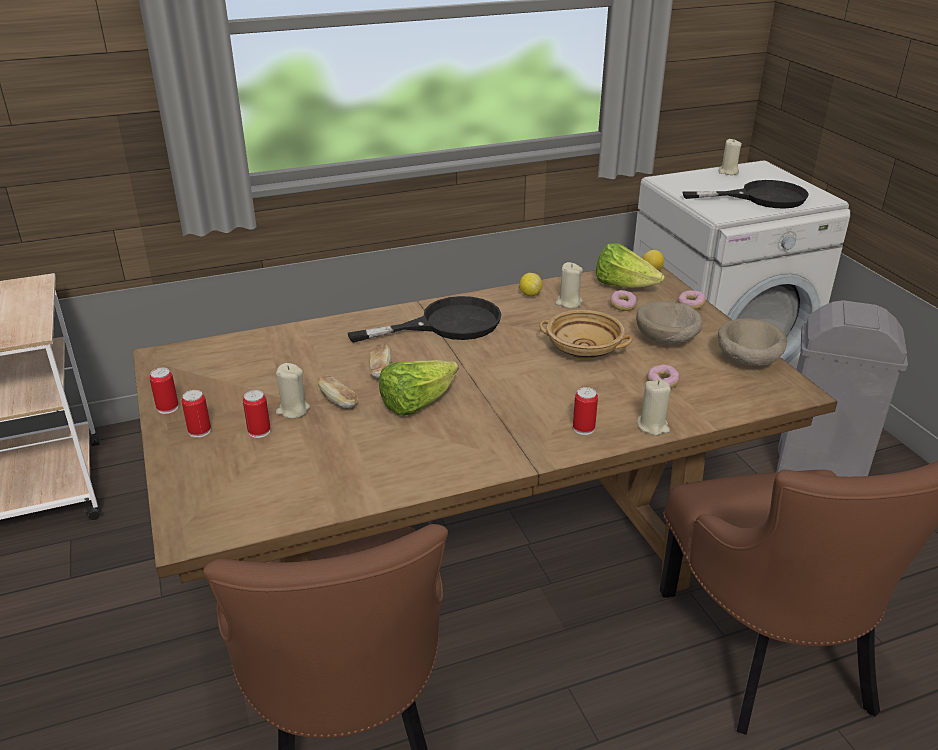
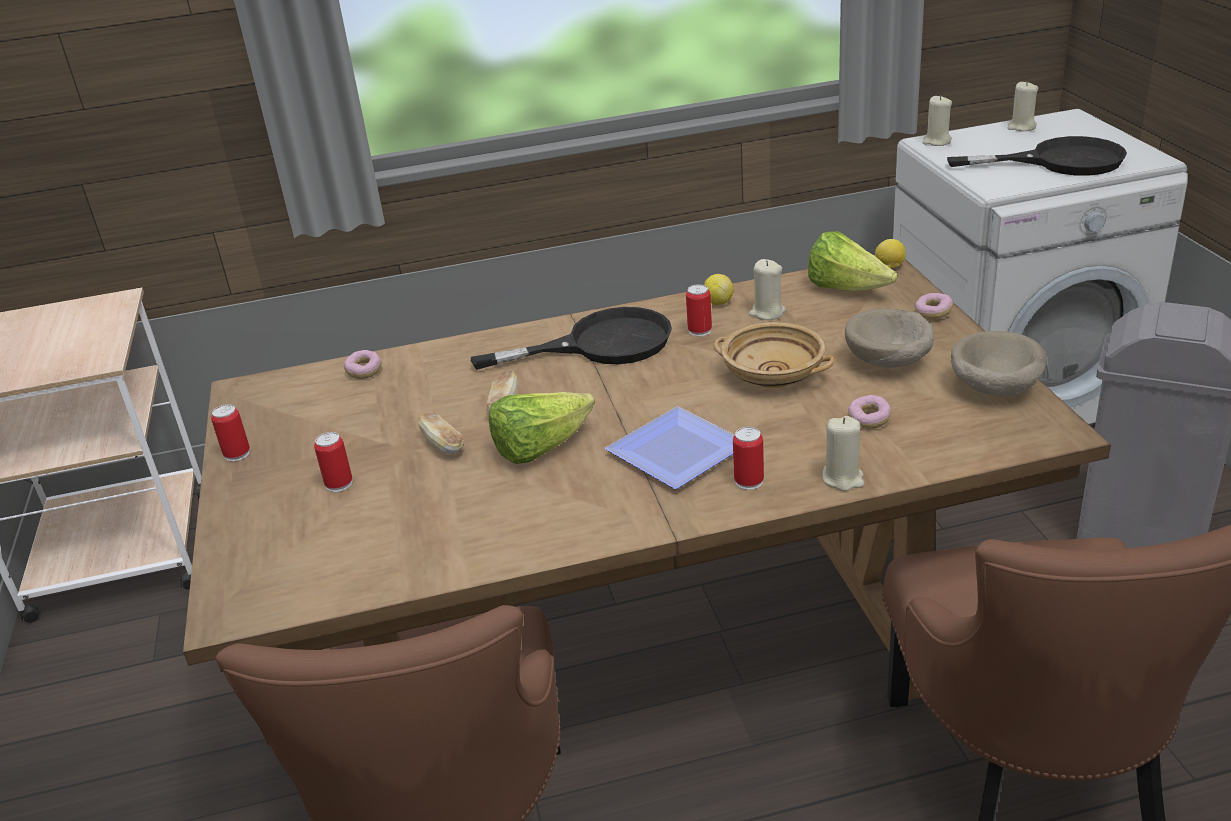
camera: 10 degrees right, 0 degrees up
(199, 431) = (268, 483): can -> can (699, 331)
(293, 410) = (385, 457): beige candle -> beige candle (936, 141)
(528, 406) = (682, 452): none -> plate
(622, 306) = (839, 316): donut -> donut (364, 372)

